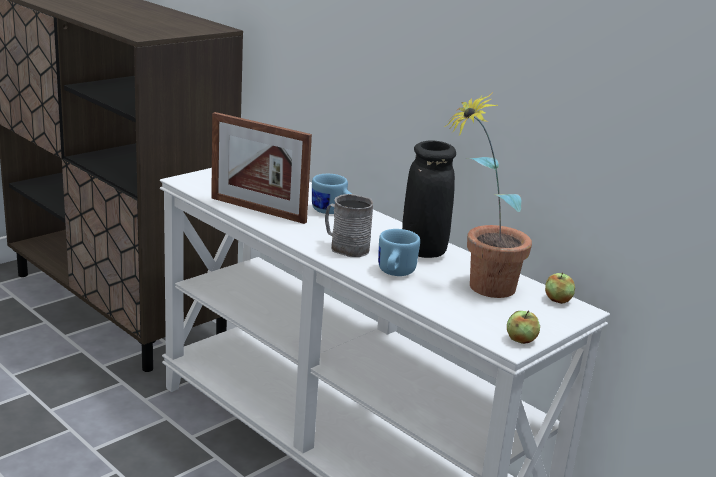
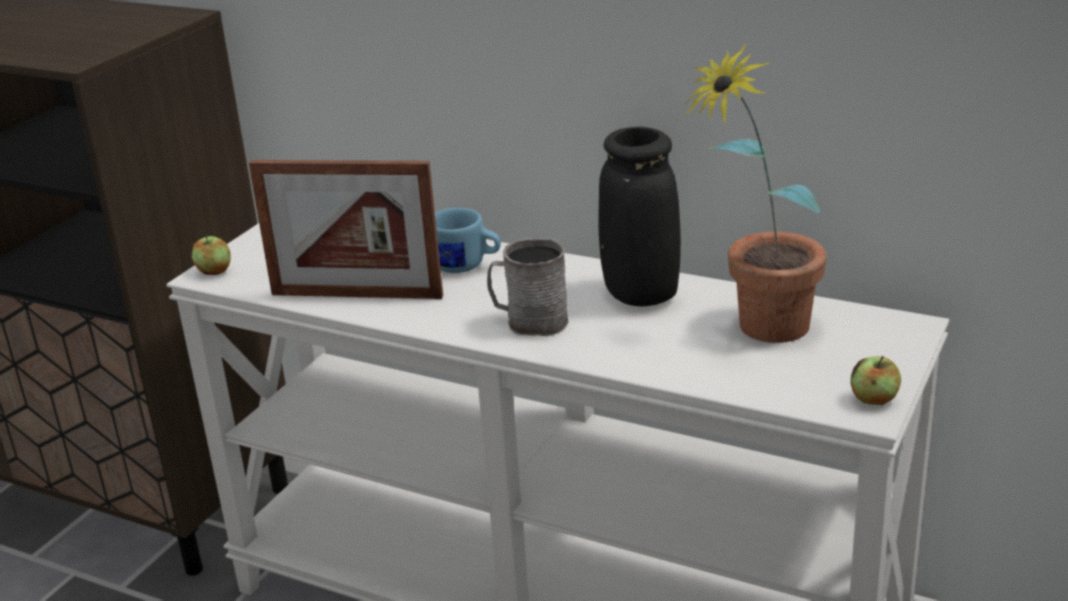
camera: 15 degrees left, 5 degrees up
(394, 273) = (628, 344): blue mug -> none
(557, 300) = (871, 319): apple -> apple (214, 271)

